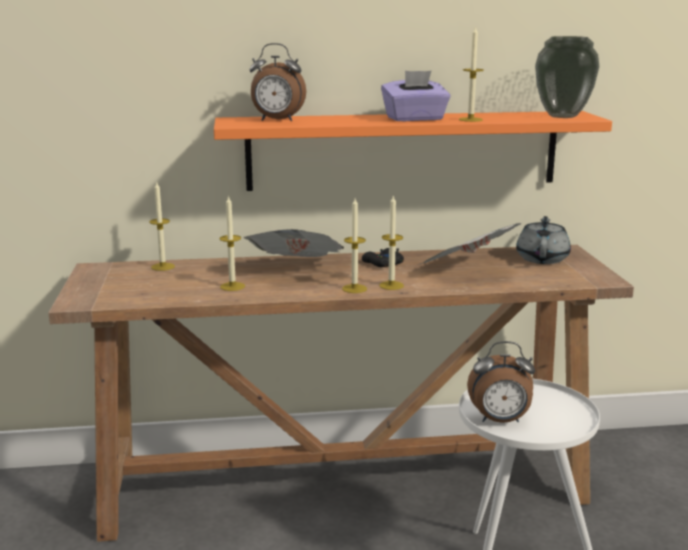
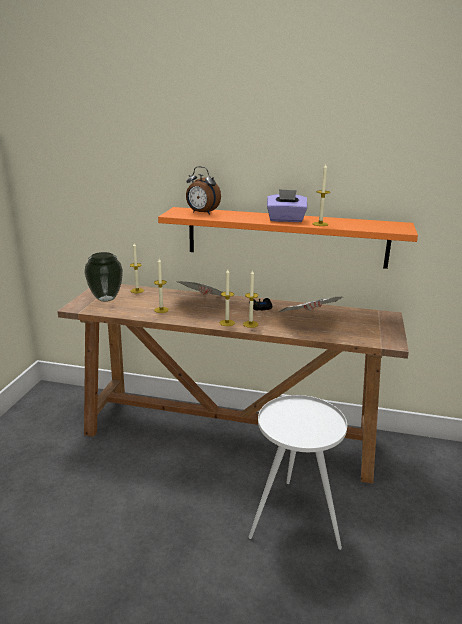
camera: 20 degrees right, 5 degrees up
(500, 420) = (280, 424): alarm clock -> none
(542, 258) = (366, 319): grey teapot -> none
(562, 116) = (388, 227): vase -> vase (106, 298)

